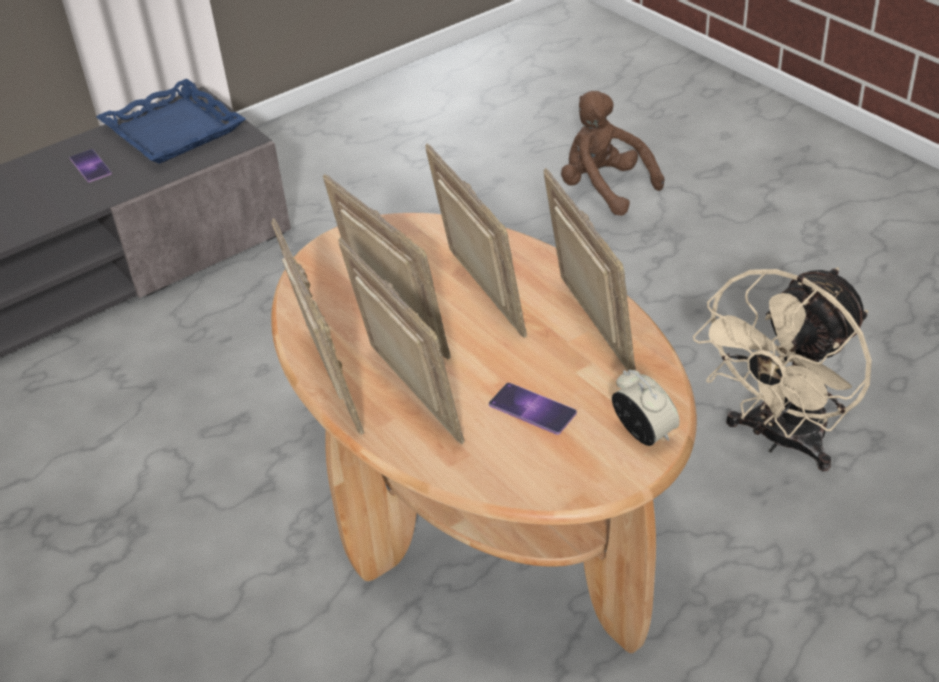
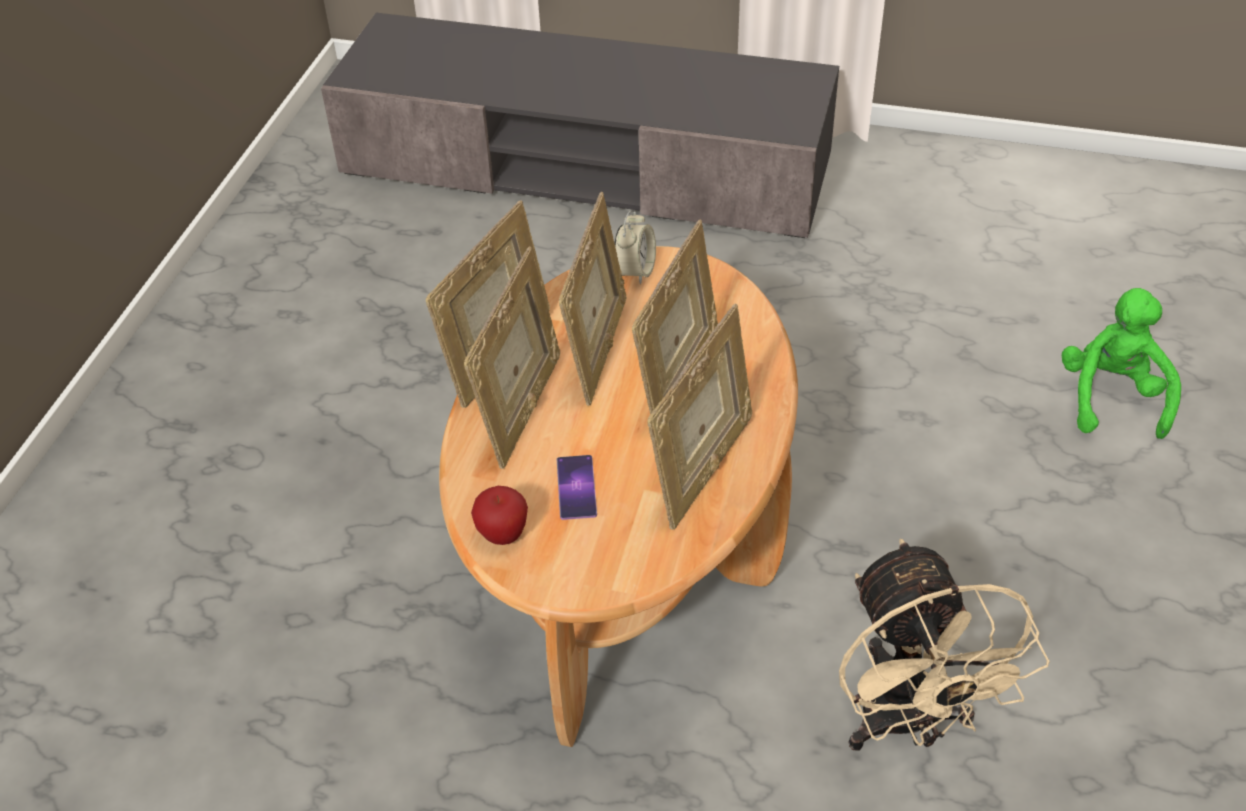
camera: 50 degrees right, 5 degrees up
(90, 166) = (673, 82): phone -> none
(174, 130) = (764, 91): blue tray -> none
(539, 478) = (503, 535): none -> apple
(604, 188) = (1111, 397): brown plush toy -> green plush toy
(644, 434) = (608, 572): alarm clock -> alarm clock (635, 271)
(781, 440) = (907, 724): beige fan -> beige fan turned 105 degrees counterclockwise

